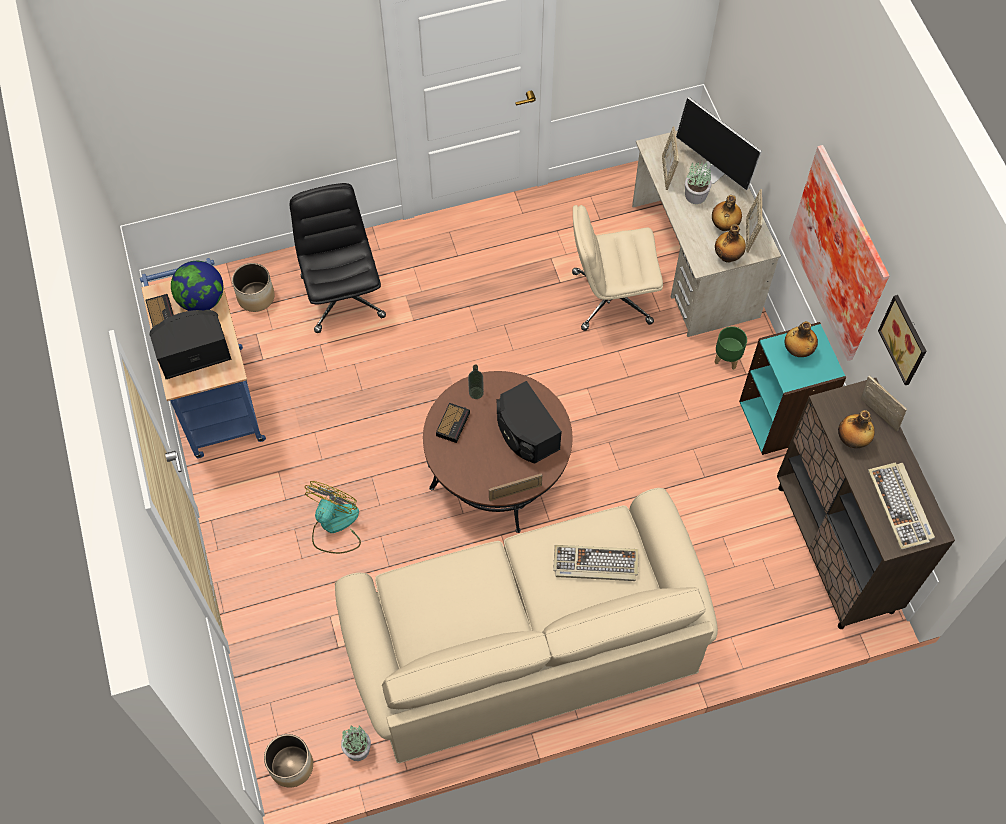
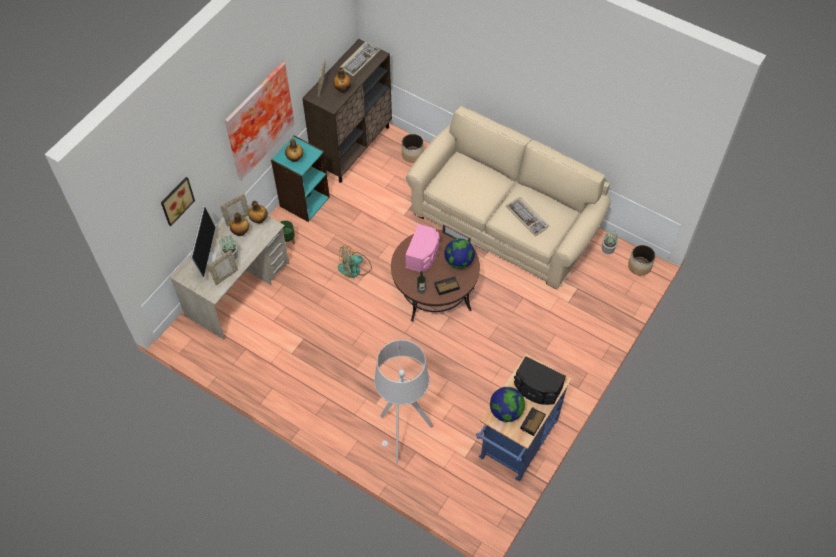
camera: 130 degrees left, 5 degrees down
(256, 297) = (443, 477): planter -> planter (412, 154)
(334, 526) = (527, 334): fan -> fan (354, 268)
(342, 295) = (403, 434): black office chair -> grey floor lamp
(477, 468) = (459, 261): none -> globe
(525, 433) = (423, 255): black speaker -> pink speaker
(595, 564) = (464, 180): keyboard -> keyboard (527, 217)
(611, 298) = (293, 310): beige office chair -> none
(906, 339) = (298, 59): picture -> picture (176, 200)

